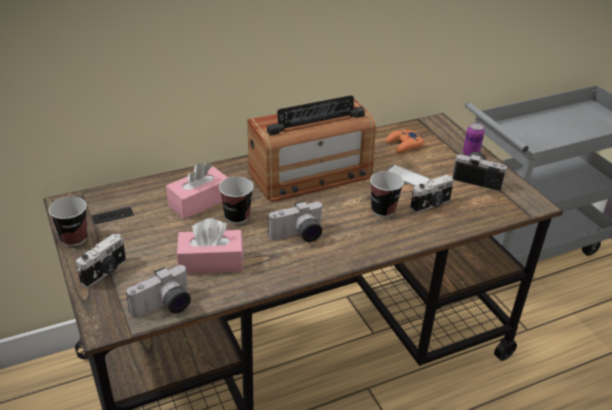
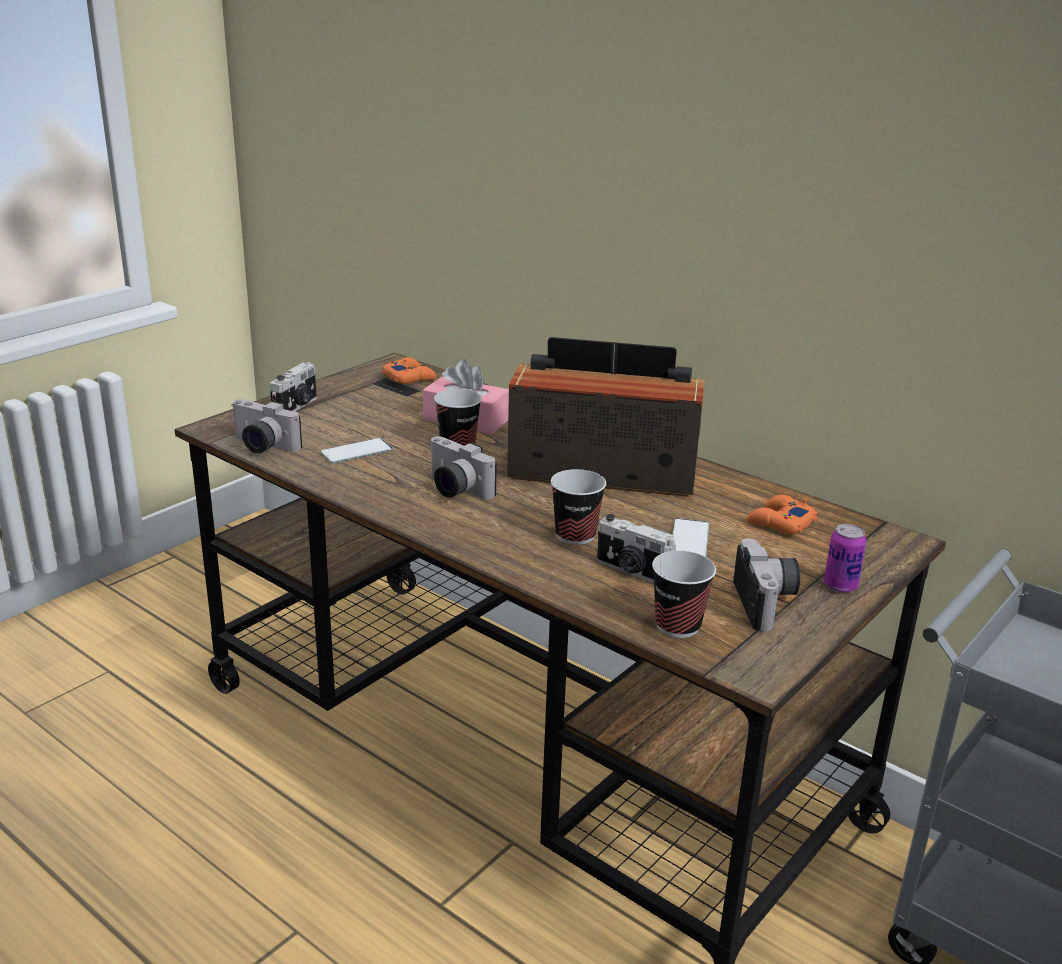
camera: 65 degrees right, 10 degrees down
(74, 238) = (339, 381): cup -> cup (677, 626)
(104, 204) = (409, 378): none -> orange game controller
(105, 272) = (297, 407): camera -> camera turned 75 degrees counterclockwise
(211, 262) = (356, 451): pink tissue box -> phone
(310, 175) = (603, 470): radio -> radio turned 150 degrees clockwise

